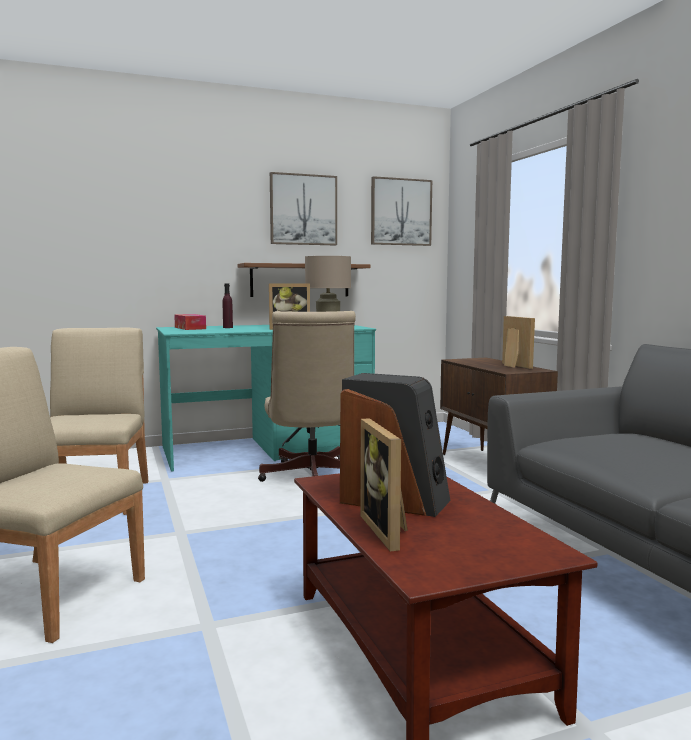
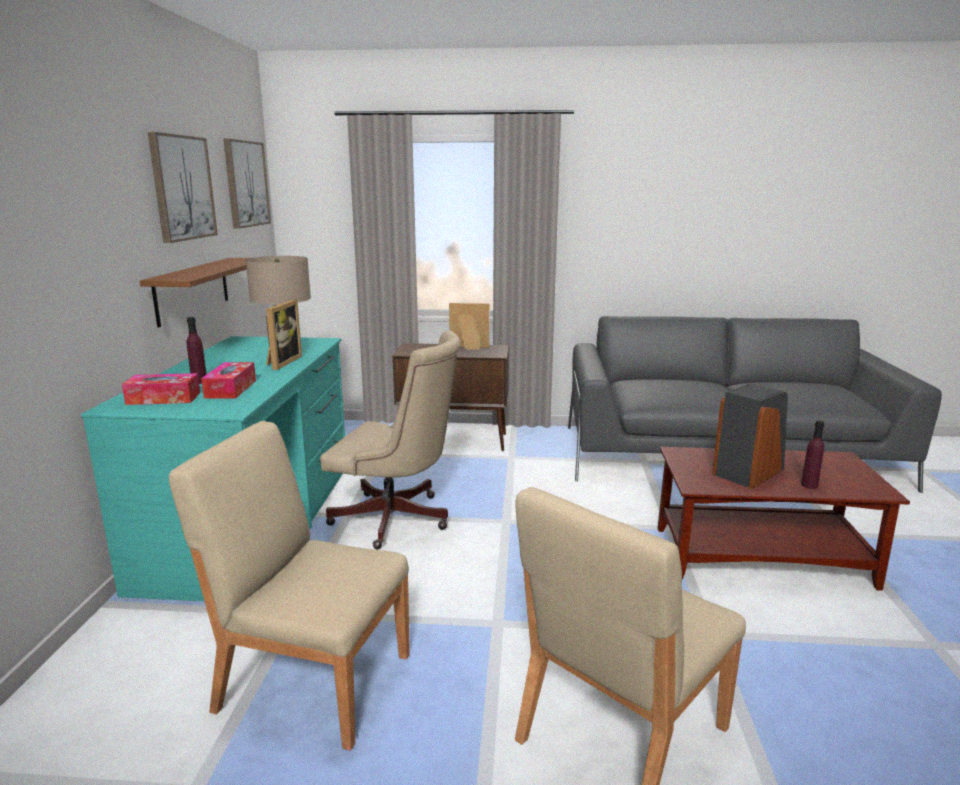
camera: 65 degrees left, 10 degrees up
(218, 330) = (231, 389): none -> tissue box
(389, 530) = (809, 485): picture frame -> purple bottle

